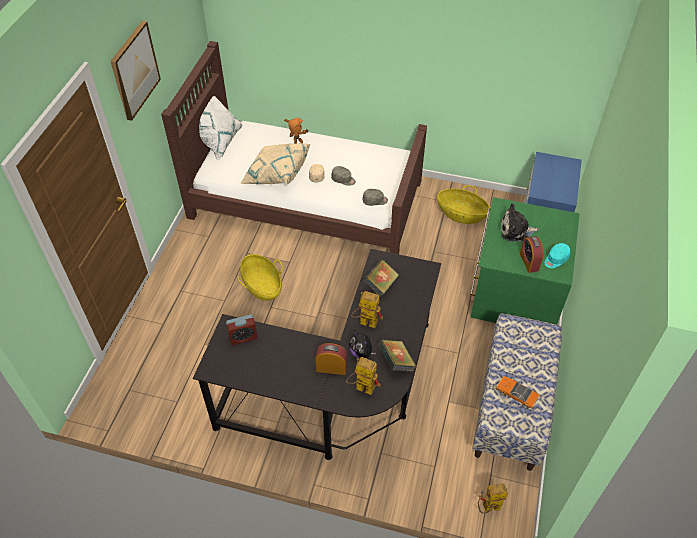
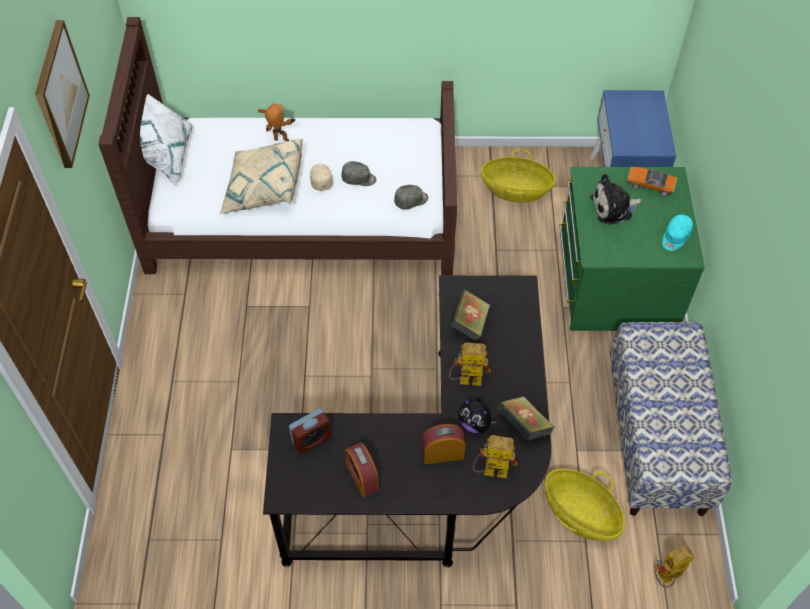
camera: 15 degrees left, 5 degrees up
(262, 286) = (283, 349): basket -> basket (580, 514)
(516, 394) = (674, 427): toy car -> toy car (650, 184)
(529, 262) = (643, 247): alarm clock -> alarm clock (362, 477)

